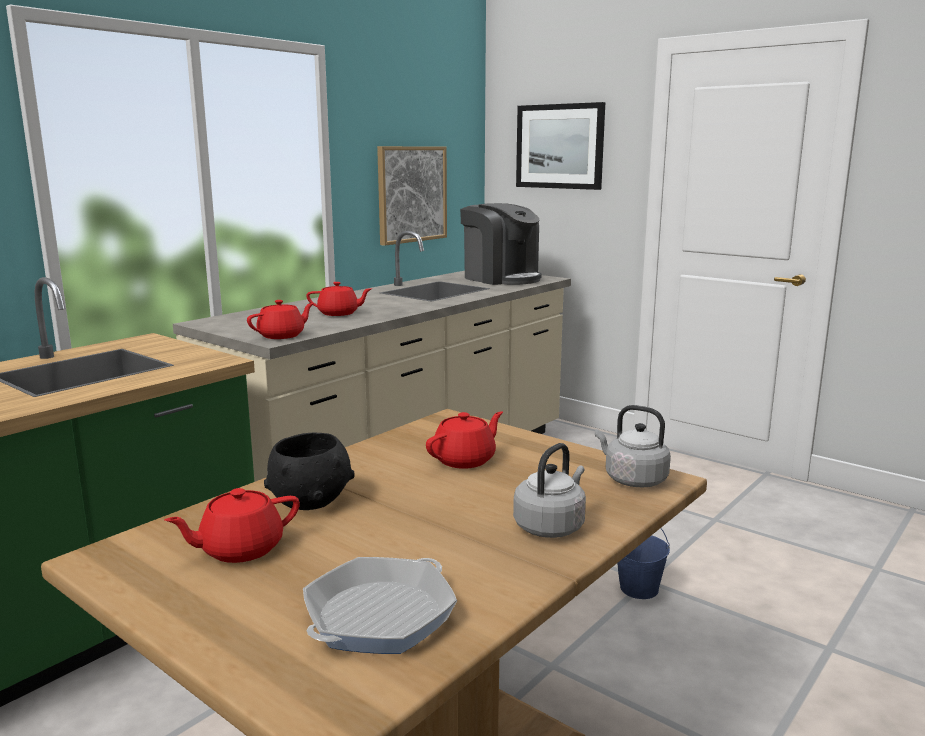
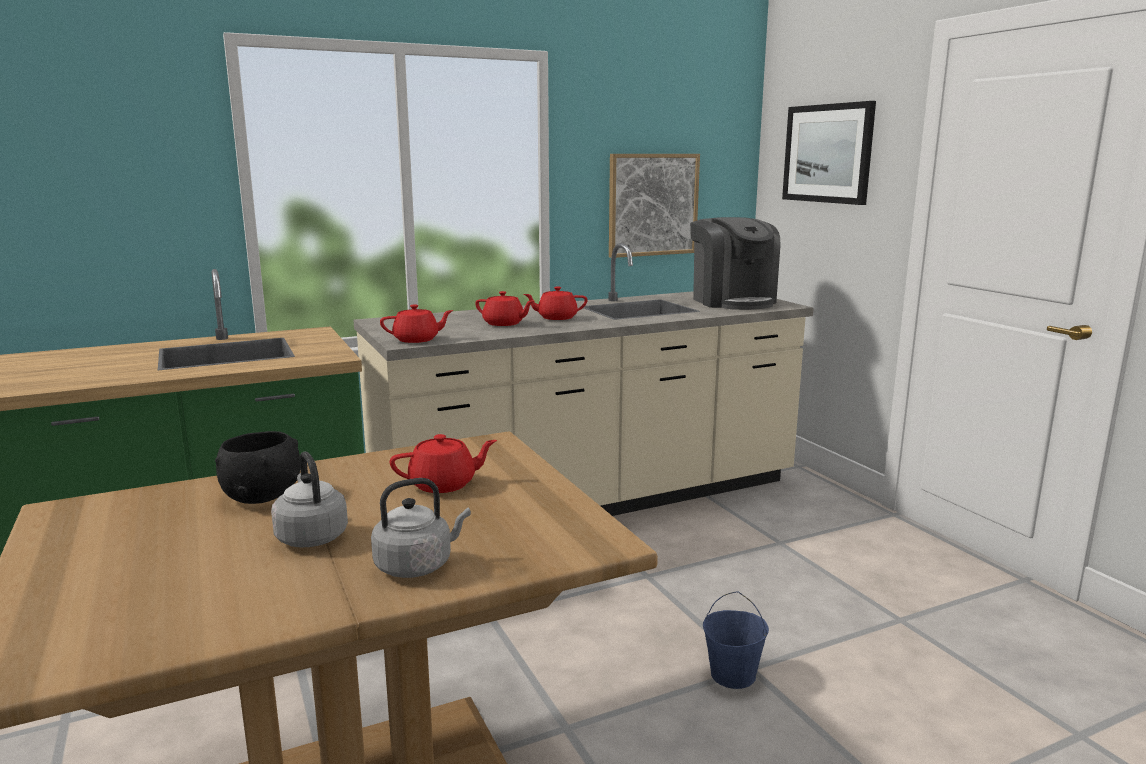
camera: 25 degrees right, 0 degrees up
(240, 549) = (151, 525): red teapot -> red teapot (556, 318)
(379, 615) = (156, 608): frying pan -> none
(632, 479) = (572, 536): grey kettle -> grey kettle (311, 536)

